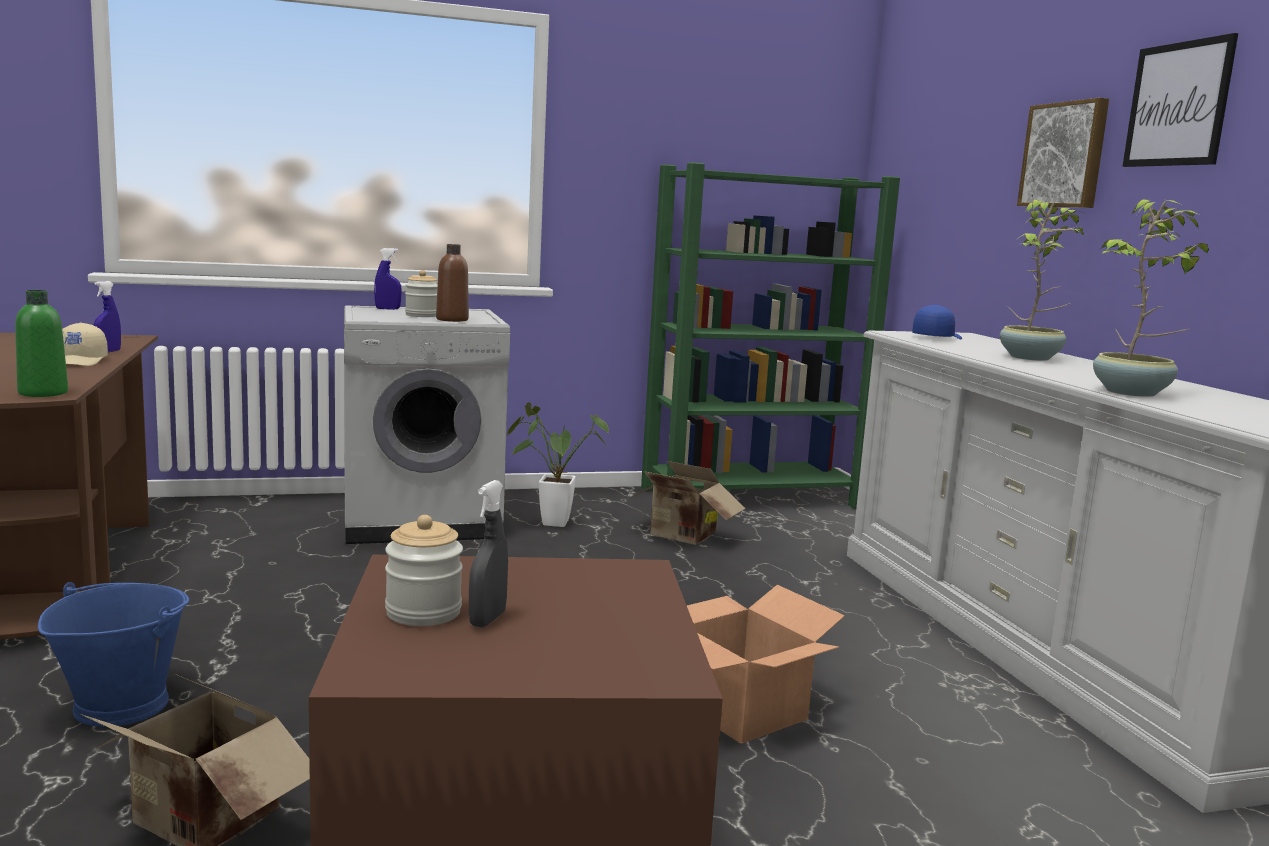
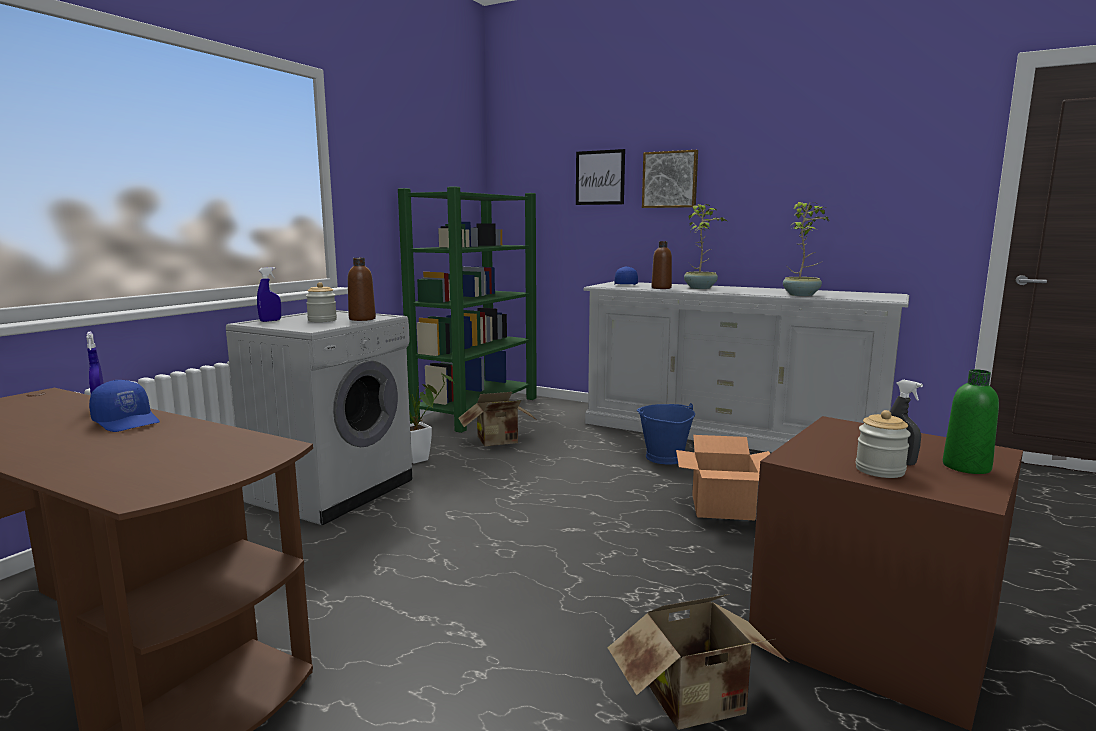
camera: 45 degrees left, 0 degrees up
(43, 393) = (262, 449): green bottle -> green bottle (966, 467)
(80, 361) = (128, 422): beige cap -> blue cap
(121, 704) = (473, 692): blue bucket -> blue bucket (664, 457)
(960, 348) = (661, 288): none -> brown bottle
(1178, 104) = (746, 154): picture -> picture (600, 177)

